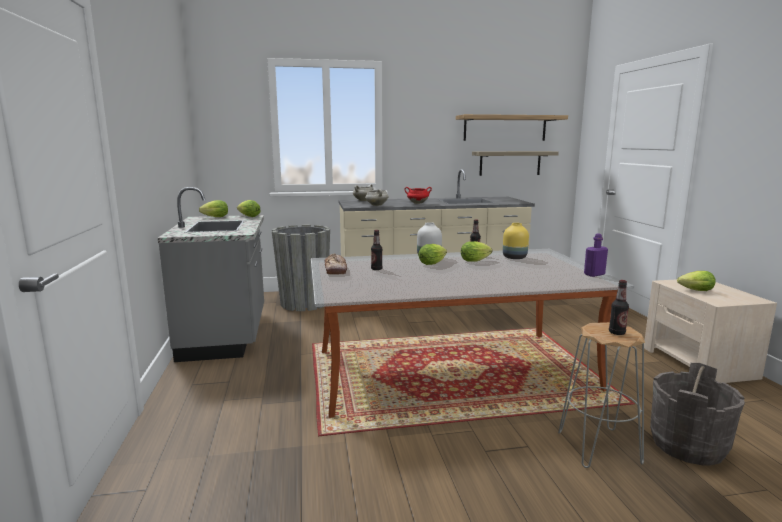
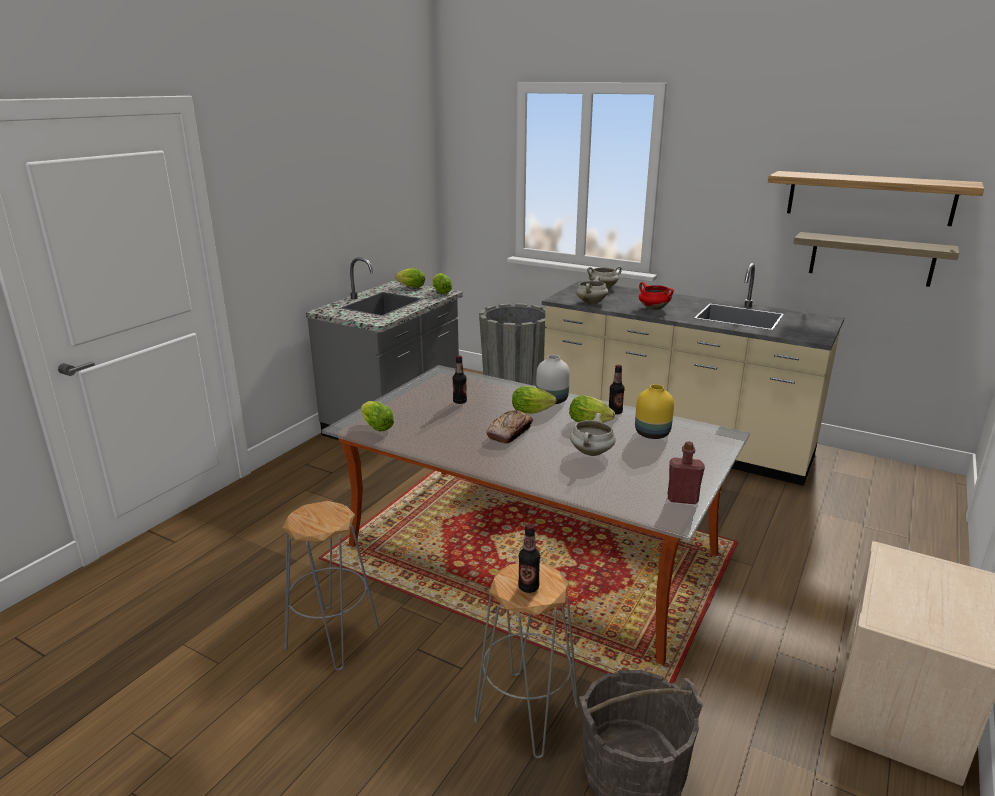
camera: 40 degrees right, 10 degrees up
(335, 270) = (422, 390): bread -> bread (510, 432)
(420, 476) = (332, 637): none -> grey stool
(510, 270) = (592, 453): none -> white cooking pot
(594, 274) = (682, 499): purple bottle -> red bottle
(694, 290) = (898, 585): lettuce -> lettuce (375, 427)

